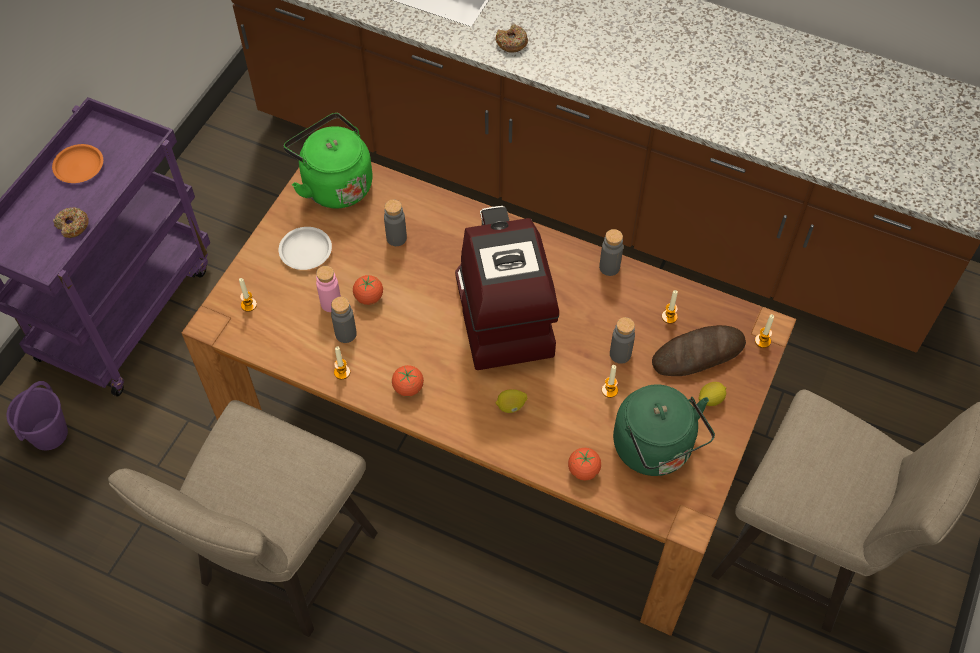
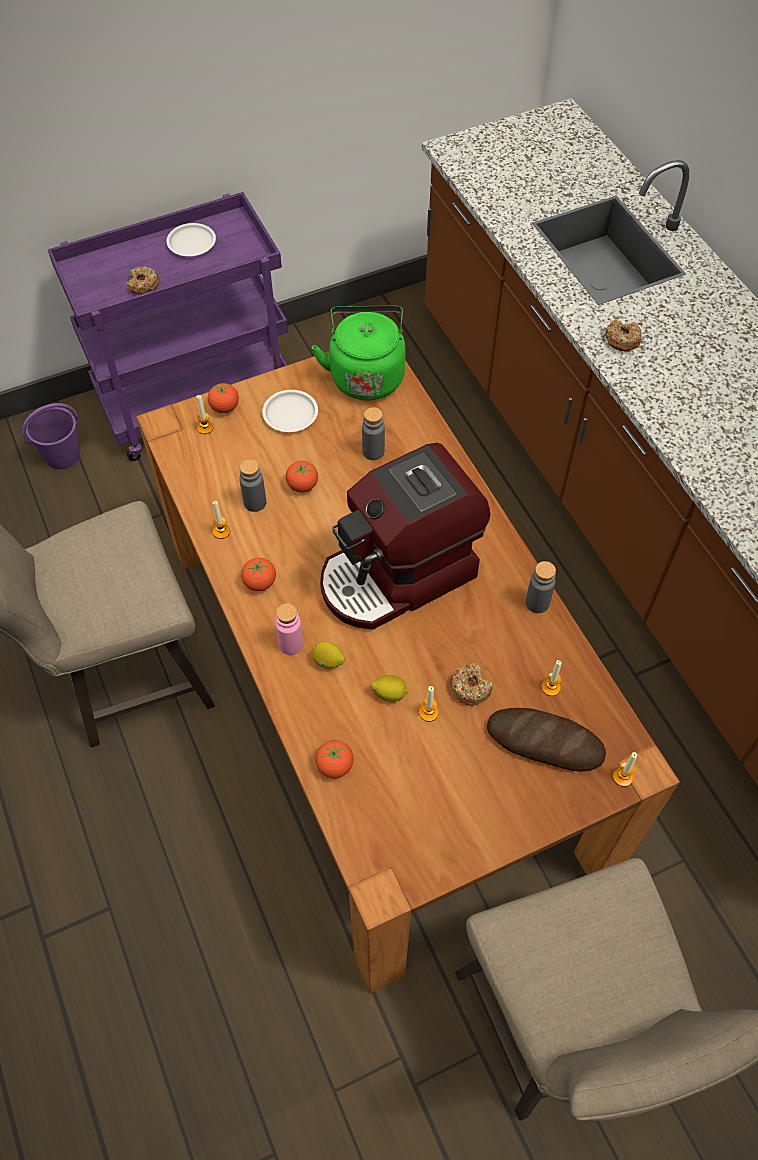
camera: 40 degrees right, 0 degrees up
(78, 166) = (191, 243): orange plate -> white plate
(248, 279) = (224, 407): none -> tomato
(331, 303) = (268, 470): pink bottle -> pink bottle (291, 644)
(501, 314) = (398, 576): coffee machine -> coffee machine turned 150 degrees counterclockwise
(620, 354) = (470, 688): grey bottle -> donut
(656, 450) = (417, 799): green kettle -> none
(710, 399) = (515, 793): lemon -> lemon (390, 693)

